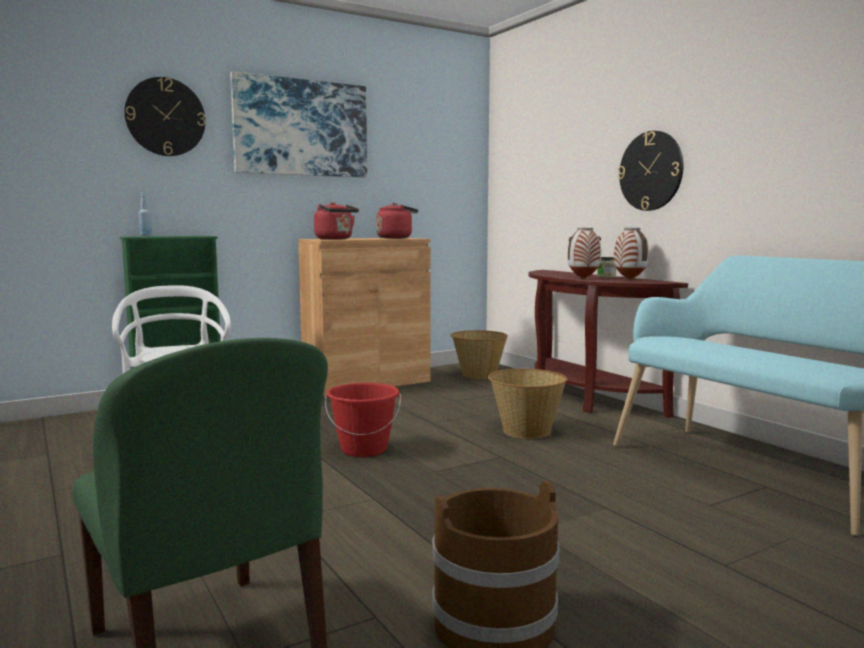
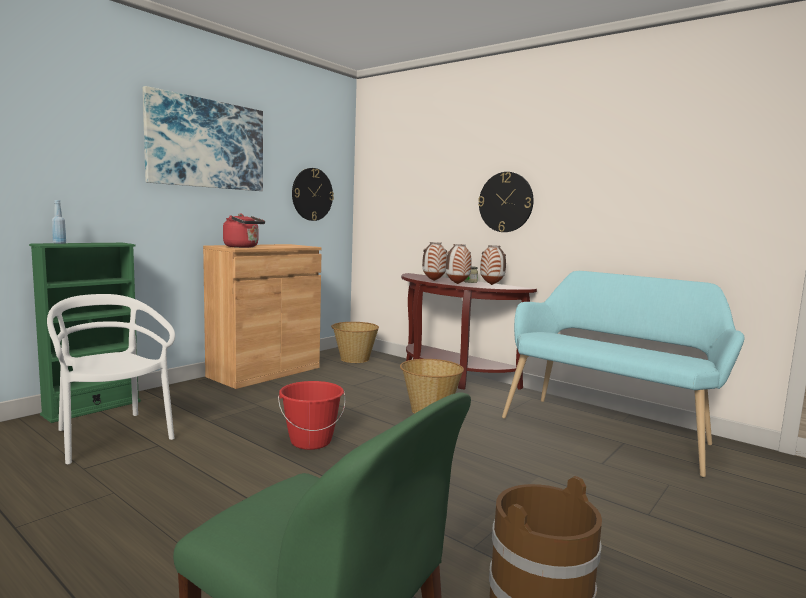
camera: 20 degrees left, 0 degrees up
(165, 117) = (77, 124): wall clock -> wall clock (312, 194)
(396, 238) = (290, 245): red kettle -> none
(559, 275) = (434, 280): none -> vase

